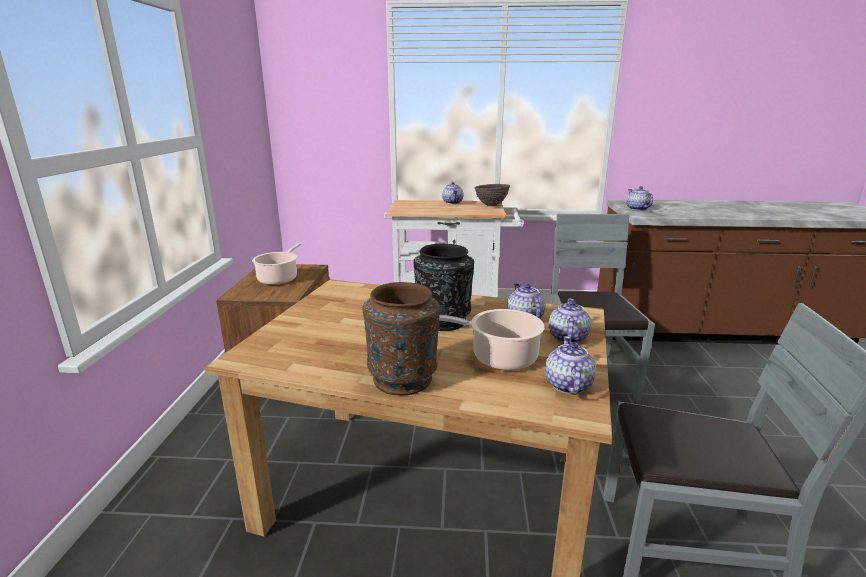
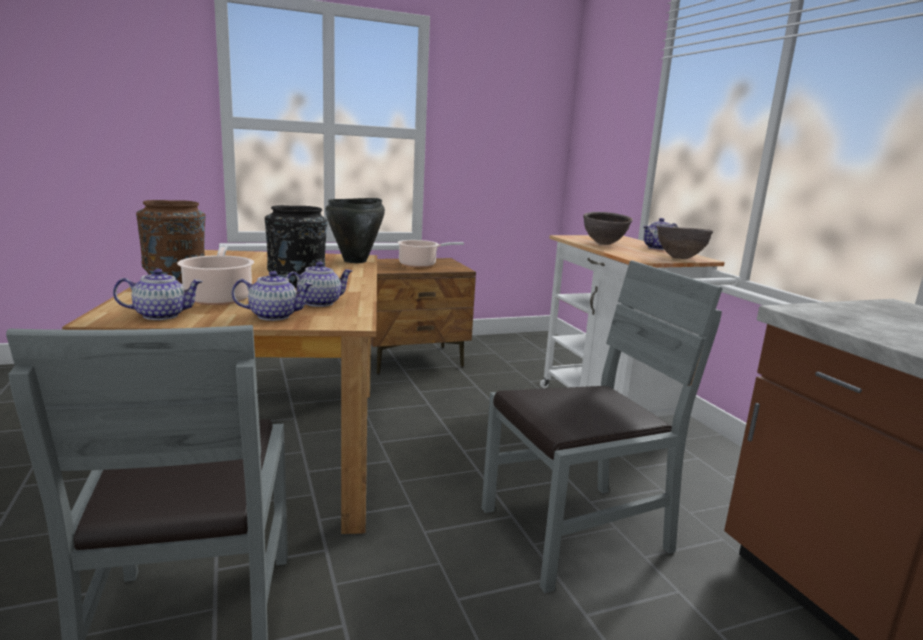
camera: 65 degrees right, 5 degrees down
(356, 289) = (355, 261): none -> black cooking pot
(434, 209) = (604, 244): none -> brown bowl
(637, 209) = (846, 309): teapot -> none

